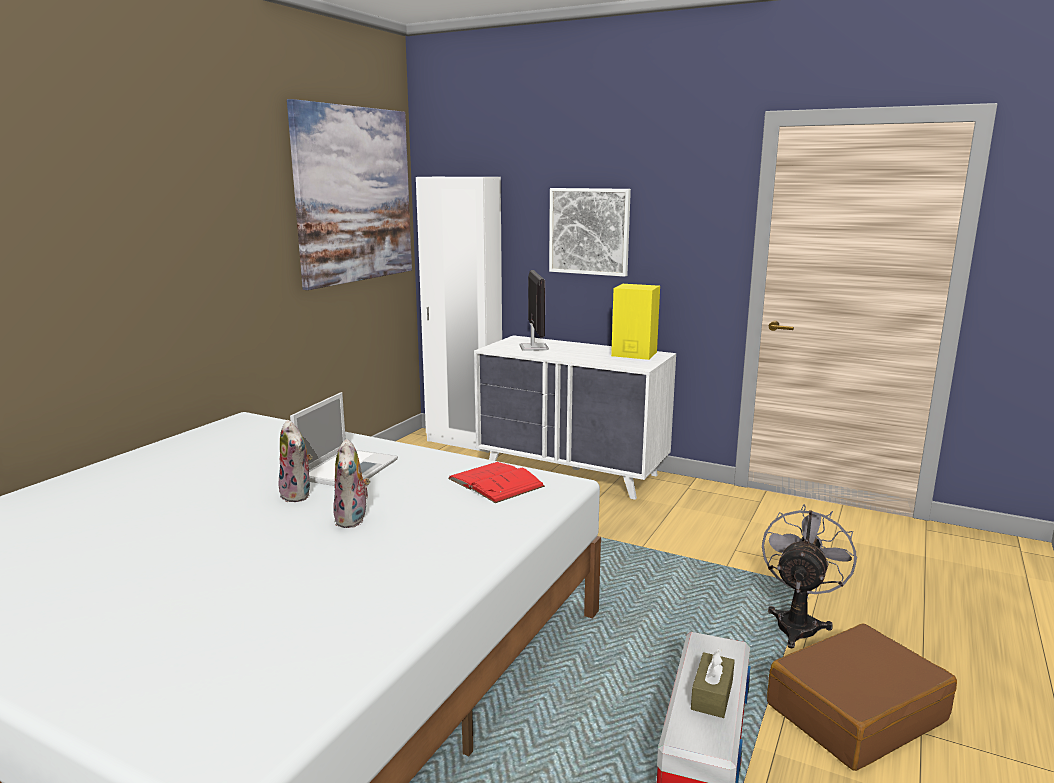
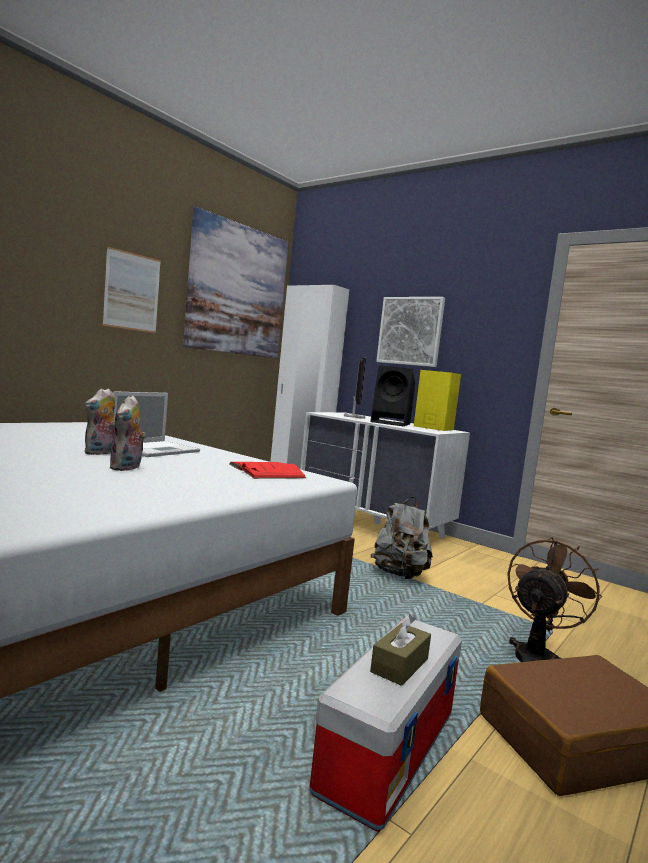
camera: 10 degrees right, 10 degrees down
(233, 237) = (132, 291): none -> picture
(298, 495) = (100, 453): plush toy -> plush toy turned 45 degrees clockwise
(584, 355) = (391, 423): none -> black speaker
(631, 544) = (399, 575): none -> grey backpack
(798, 623) = (537, 657): grey fan -> brown fan

